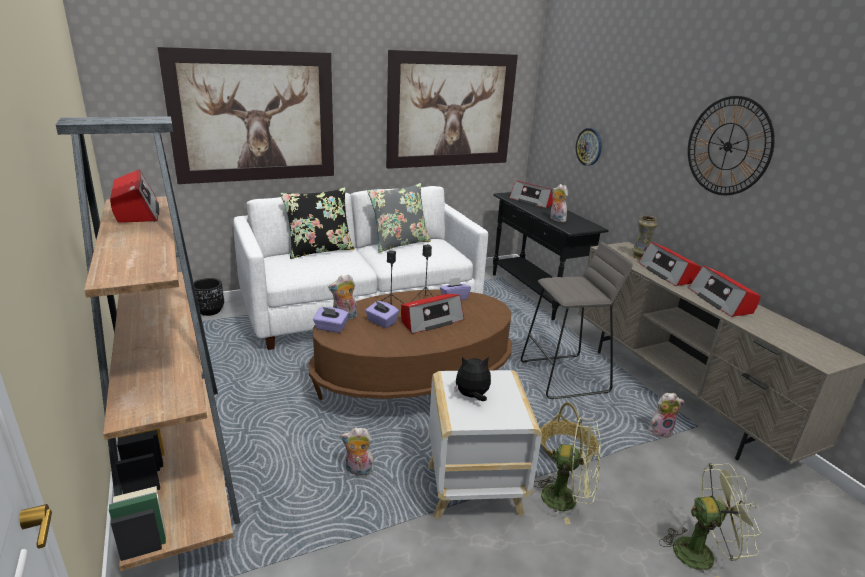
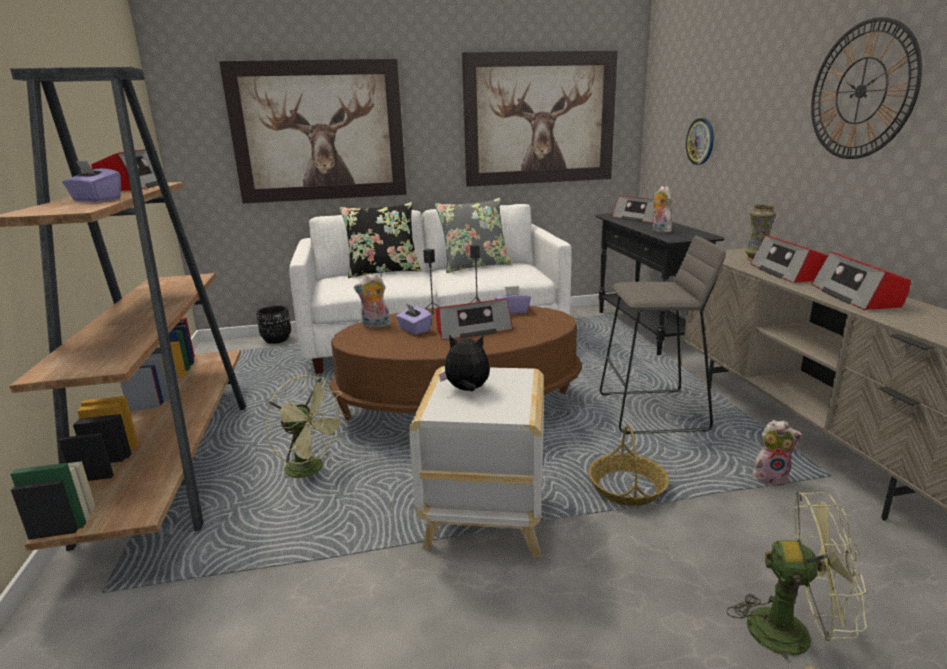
camera: 15 degrees right, 5 degrees down
(331, 328) = (354, 334): purple tissue box -> purple tissue box (96, 200)
(358, 471) = (355, 492): plush toy -> none
(567, 499) = (607, 545): green fan -> green fan (311, 470)

